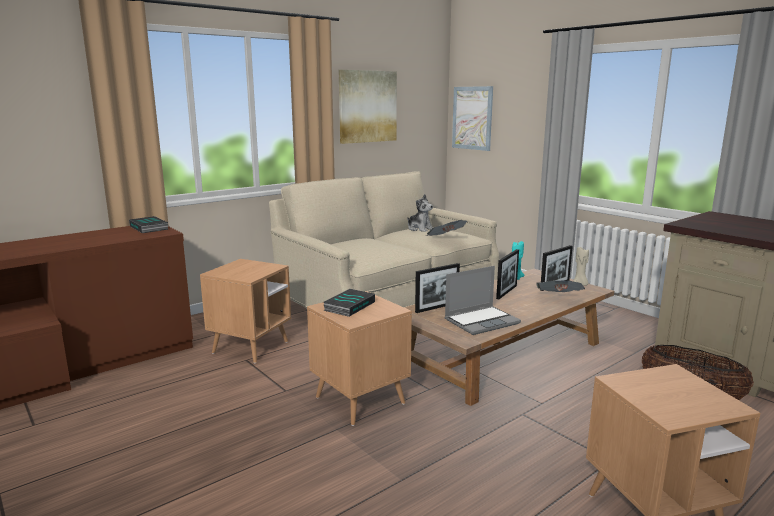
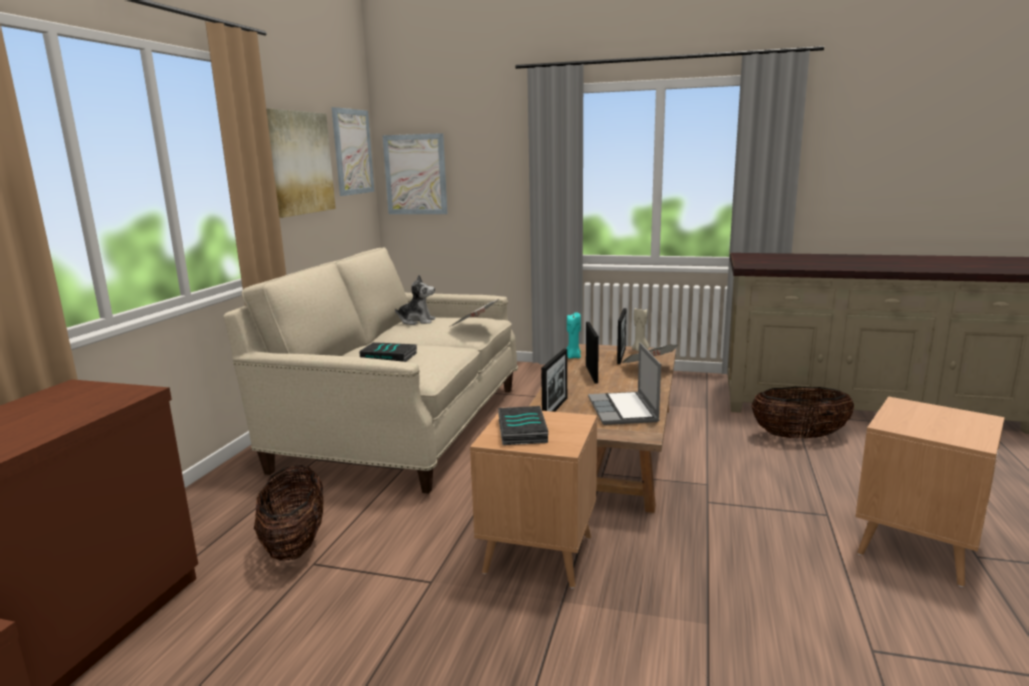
camera: 35 degrees left, 0 degrees up
(150, 228) = (79, 392): book -> book (390, 356)
(250, 347) = (295, 543): brown side table -> basket
(424, 99) = (353, 152): none -> picture
(482, 321) = (624, 410): laptop -> laptop turned 150 degrees clockwise

